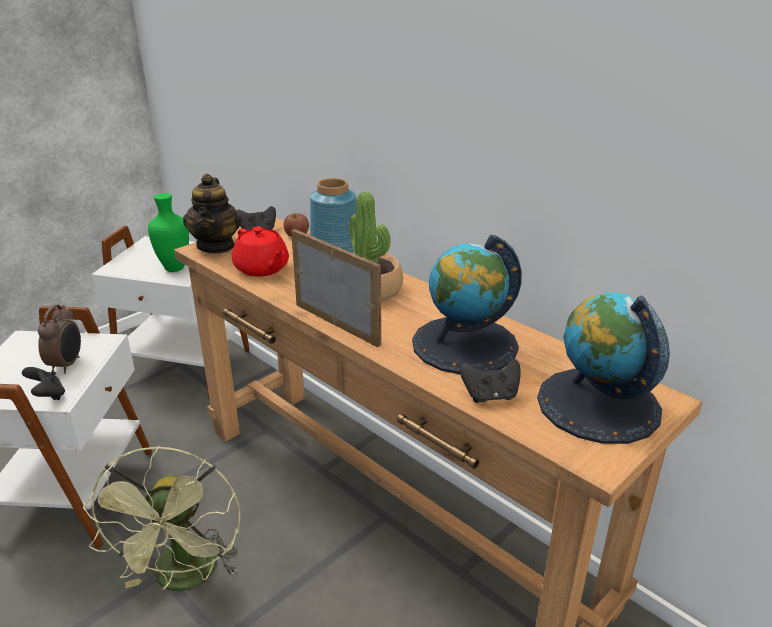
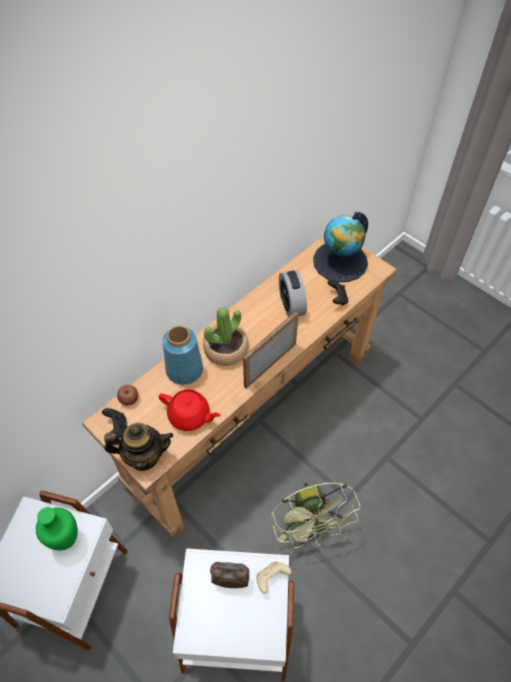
camera: 90 degrees left, 25 degrees up
(48, 396) = (271, 578): black game controller -> beige game controller
(185, 579) = (310, 527): green fan -> green fan turned 75 degrees clockwise
(262, 269) = (190, 416): red teapot -> red teapot turned 60 degrees clockwise
(465, 345) = (291, 305): globe -> alarm clock

